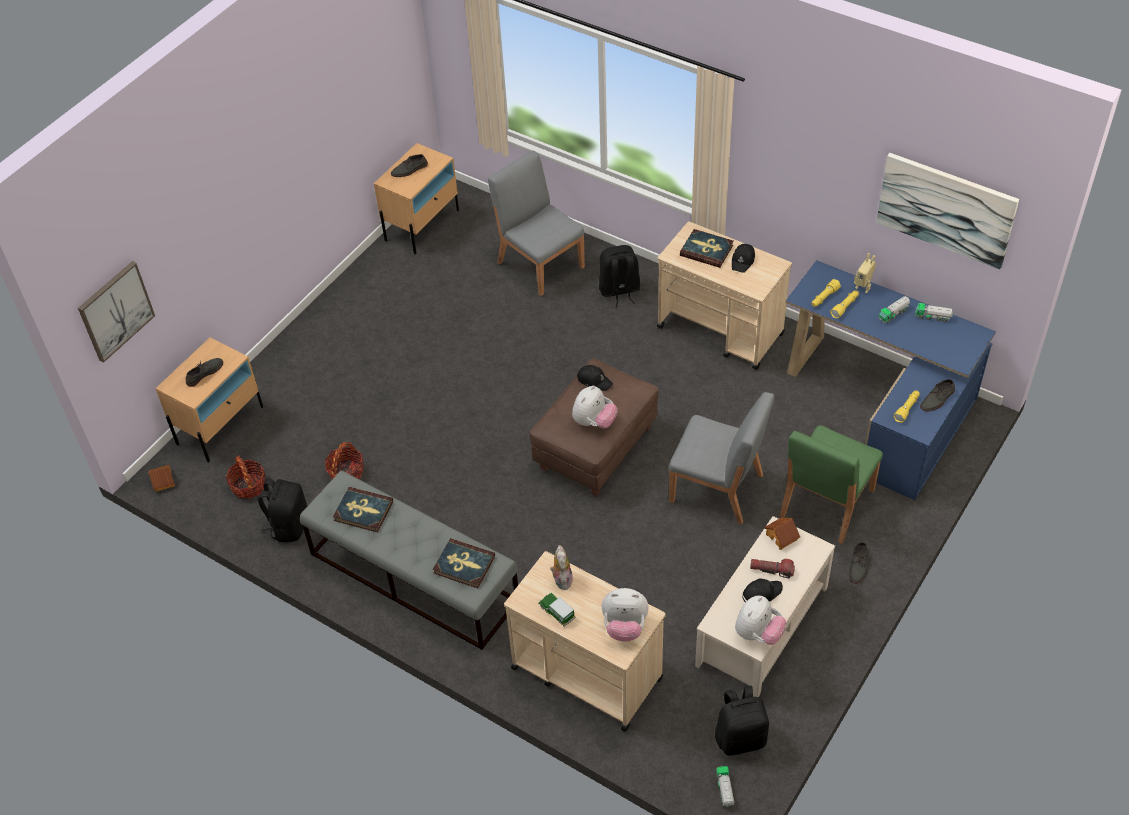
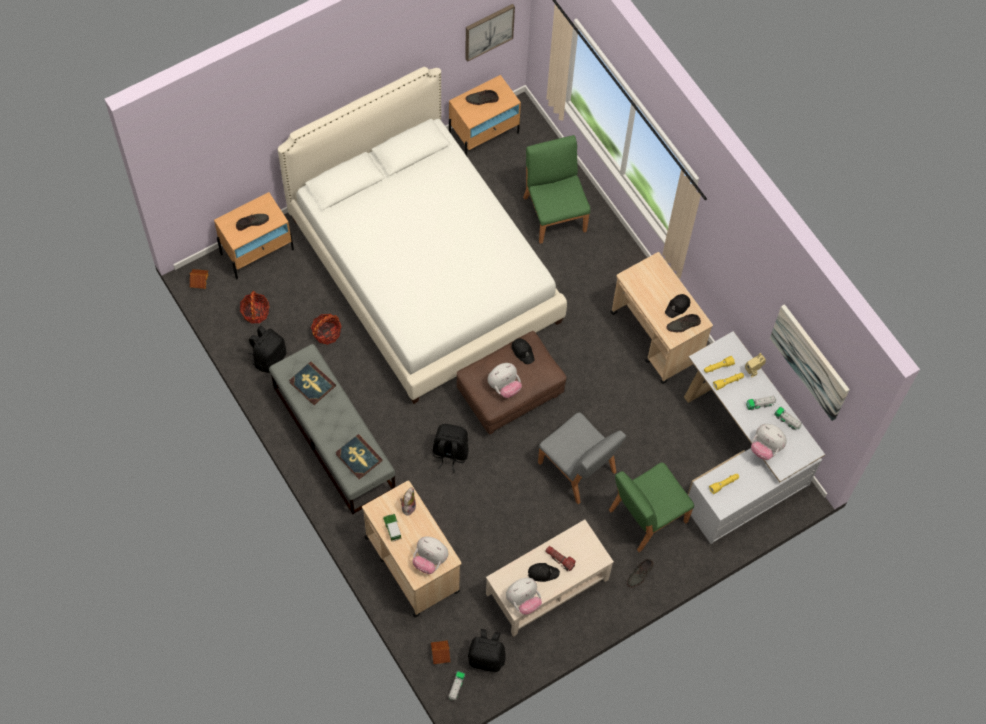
camera: 20 degrees right, 15 degrees up
(115, 311) = (196, 173): picture -> picture (488, 31)
(427, 367) = (424, 269): none -> white bed
(540, 263) = (555, 213): grey chair -> green chair
(619, 291) = (600, 266): black backpack -> black backpack (450, 453)
(706, 250) = (656, 285): book -> none
(782, 536) = (581, 538): toy house -> toy house (441, 654)
(884, 406) = (738, 458): blue desk -> white desk
(929, 350) = (765, 447): none -> plush toy
(937, 399) = (751, 487): grey shoe -> grey shoe (683, 325)

